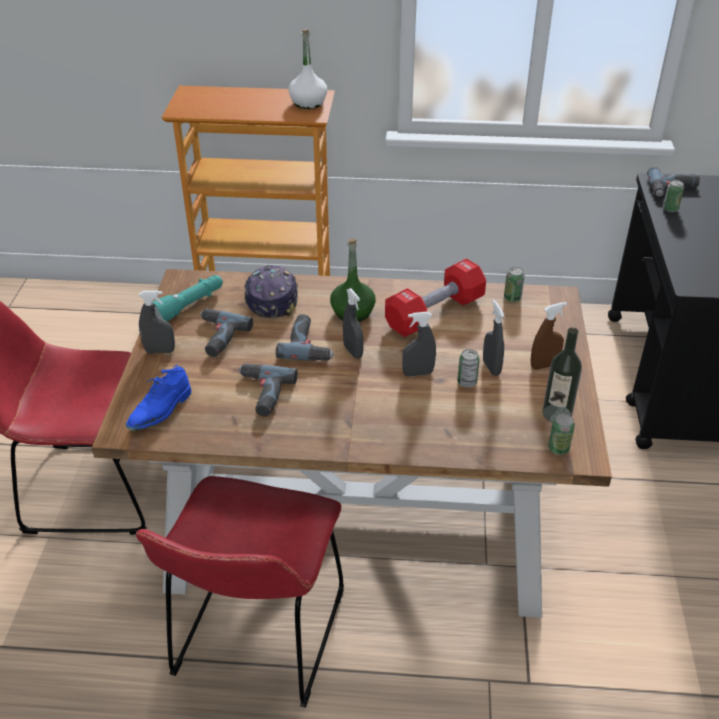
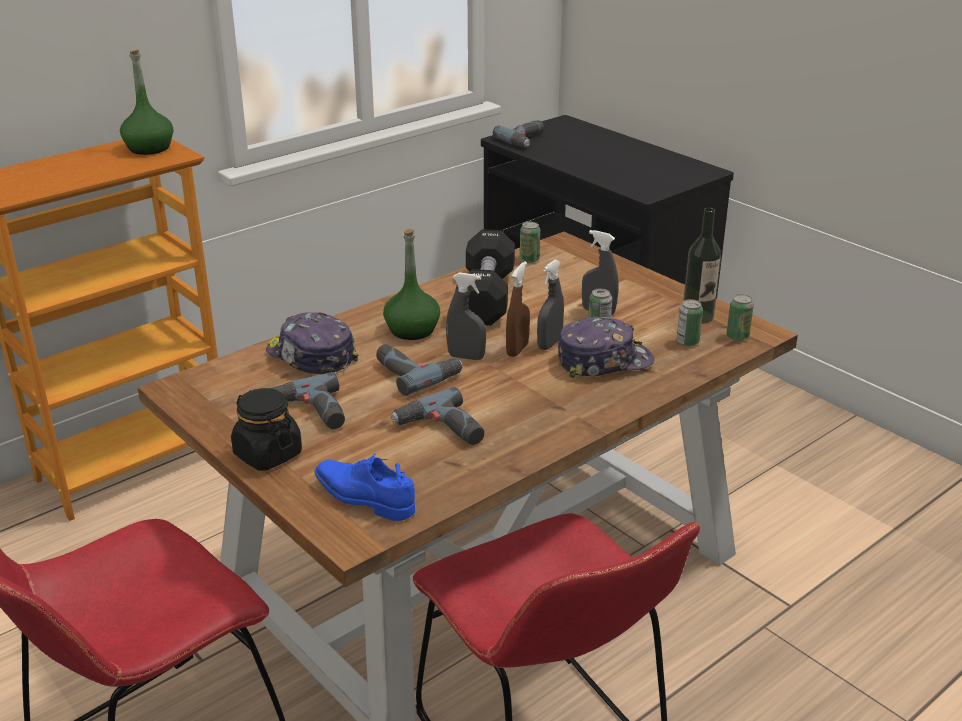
camera: 45 degrees left, 10 degrees down
(160, 351) = (267, 454): grey spray bottle -> black jar
(160, 411) = (364, 498): blue shoe -> blue shoe turned 135 degrees clockwise
(189, 305) = (228, 403): turquoise flashlight -> none
(308, 103) = (149, 148): white bottle -> green bottle
(431, 408) = (603, 361): none -> cap
(434, 313) = (486, 297): red dumbbell -> black dumbbell
(544, 365) = (633, 291): brown spray bottle -> brown spray bottle (517, 349)
(670, 209) = (547, 153): can -> can (687, 342)

